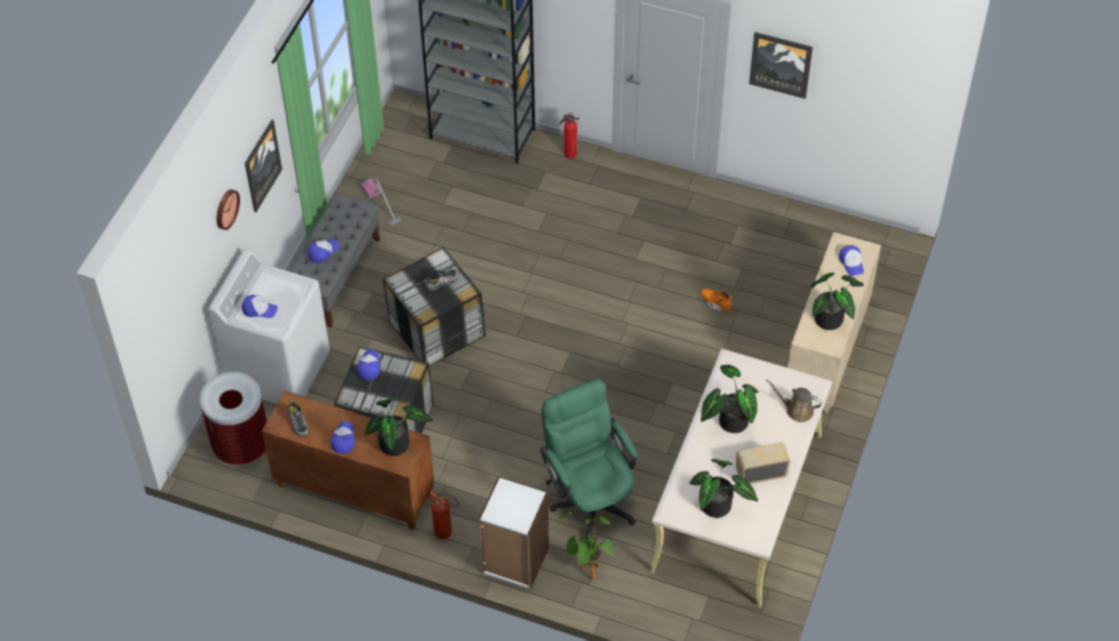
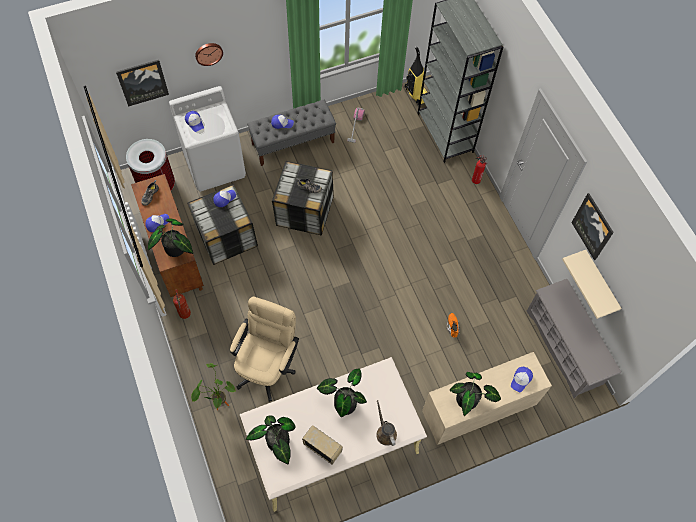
camera: 45 degrees right, 10 degrees up
(261, 165) = (259, 47): picture -> picture (142, 82)
(404, 121) = (416, 94): none -> vacuum cleaner
(515, 561) = (196, 361): white bookcase -> none
(589, 497) = (267, 365): green office chair -> beige office chair
(826, 118) = (600, 283): none -> beige shelf
(833, 231) = (564, 347): none -> grey shoe rack

